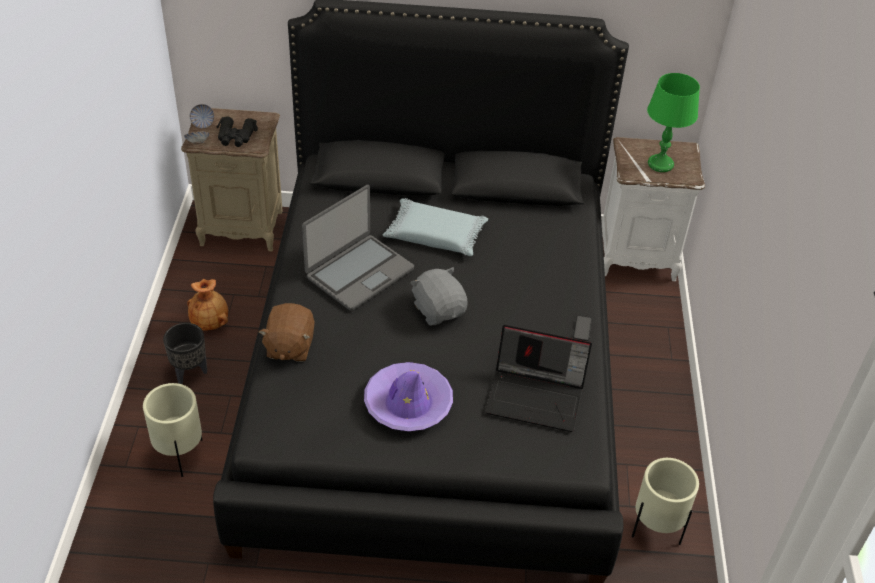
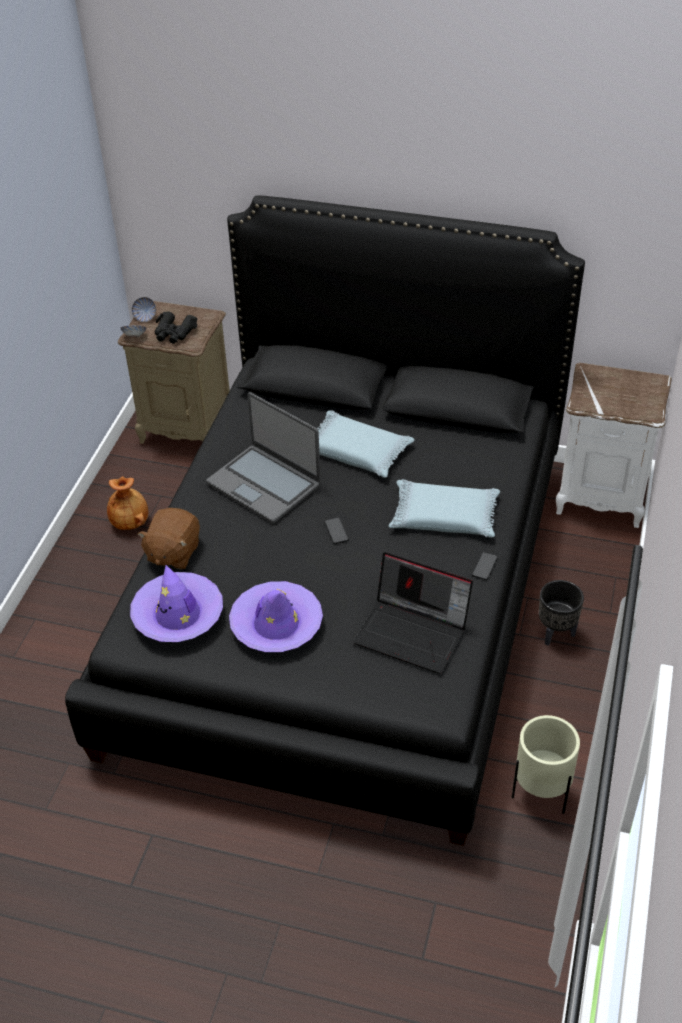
camera: 15 degrees right, 0 degrees up
(179, 455) = (67, 652): beige planter -> none
(189, 372) = (97, 570): black planter -> black planter (555, 633)
(312, 405) = (178, 615): none -> purple hat
(359, 272) = (264, 484): laptop -> laptop turned 75 degrees clockwise
(439, 310) = (336, 531): grey plush toy -> phone
(532, 285) = (444, 514): none -> blue pillow
(660, 164) = (619, 396): green table lamp -> none

